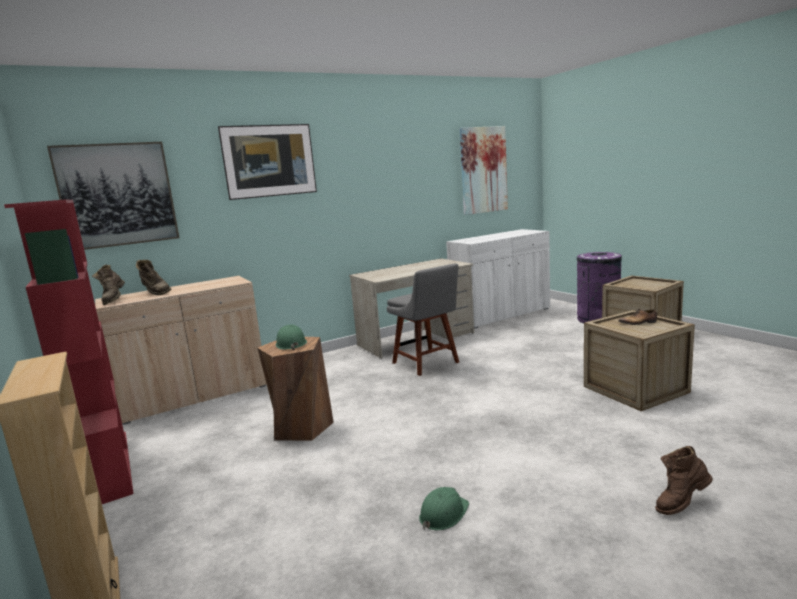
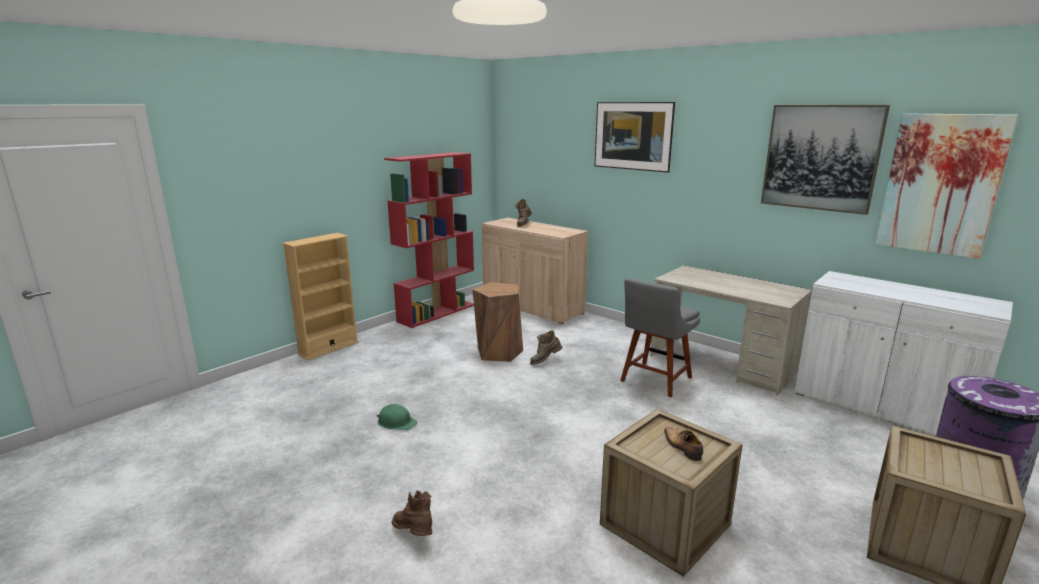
camera: 70 degrees right, 5 degrees up
(113, 301) = (501, 222): brown boot -> brown boot (545, 361)
(117, 195) = (531, 150): picture -> picture (820, 158)
(290, 343) = (499, 288): green hard hat -> none

